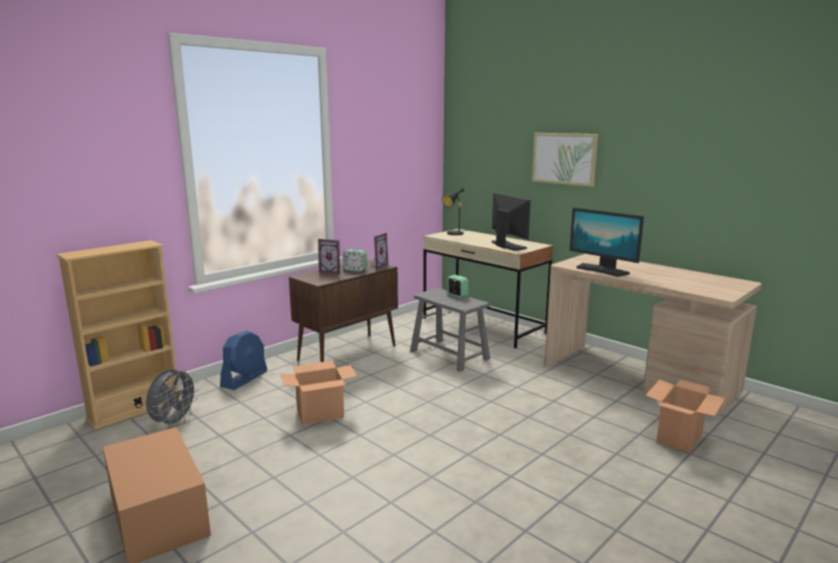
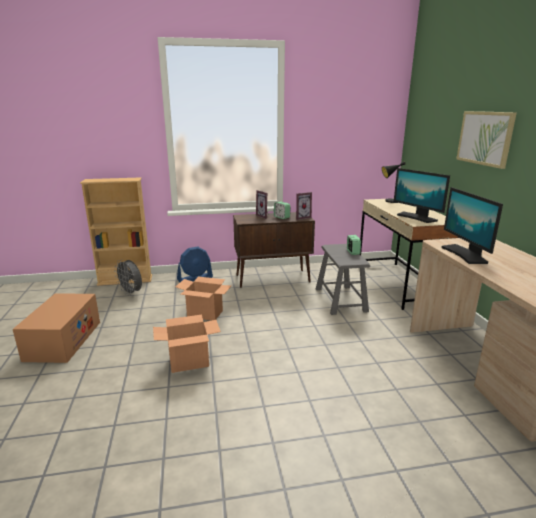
camera: 35 degrees right, 5 degrees up
(174, 422) = (131, 293): grey fan -> grey fan turned 75 degrees clockwise
(507, 246) = (417, 217): monitor -> monitor turned 135 degrees clockwise
(679, 437) = (458, 442): cardboard box -> cardboard box (189, 362)

